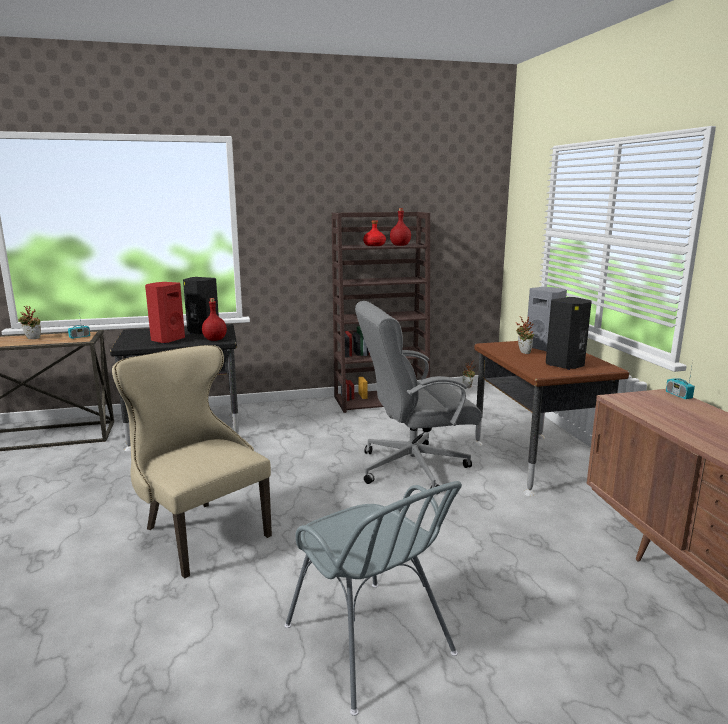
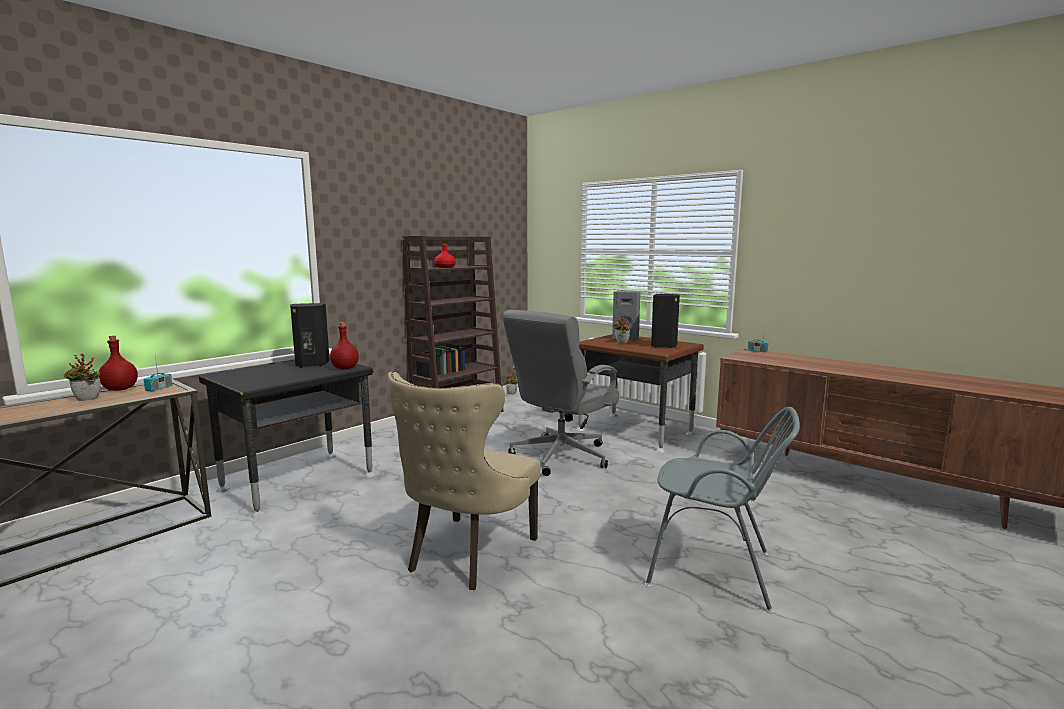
camera: 35 degrees left, 5 degrees down
(167, 340) = (289, 375): red speaker -> none
(200, 532) = (467, 554): beige chair -> beige chair turned 75 degrees counterclockwise
(400, 245) = (467, 266): red bottle -> red bottle (119, 389)

